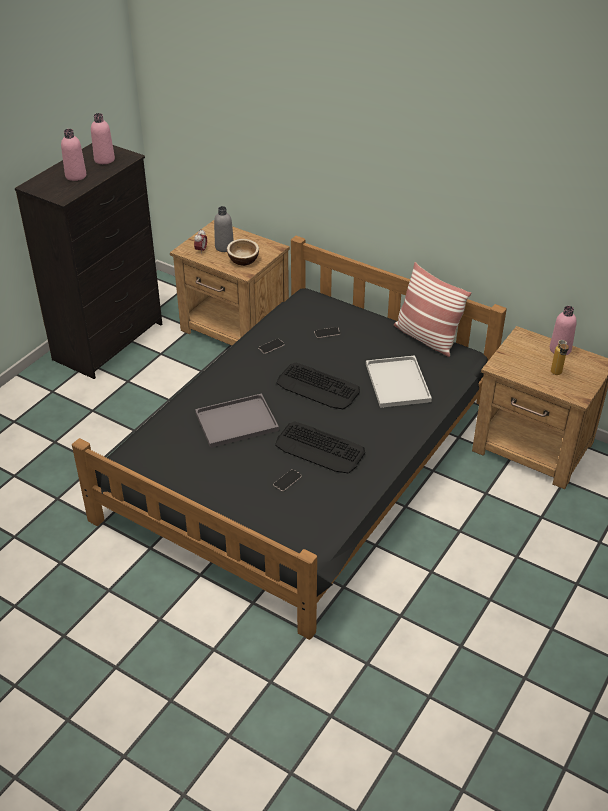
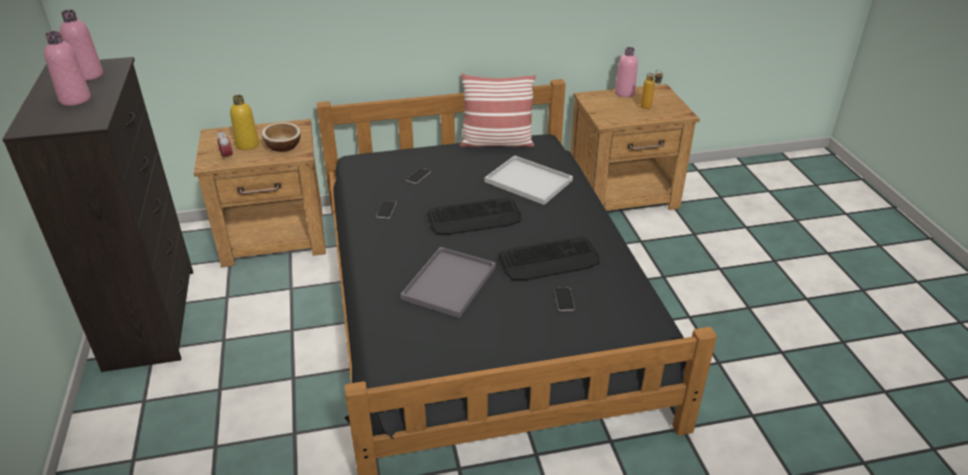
camera: 45 degrees left, 5 degrees down
(224, 247) = (247, 145): grey bottle -> yellow bottle

